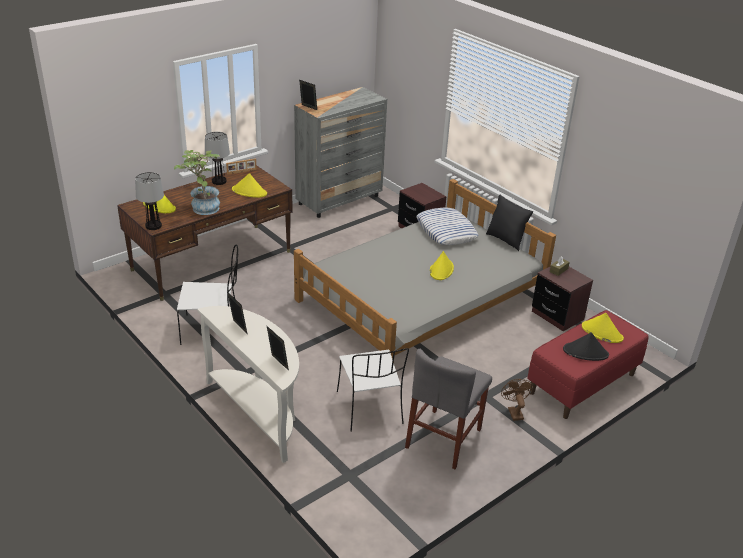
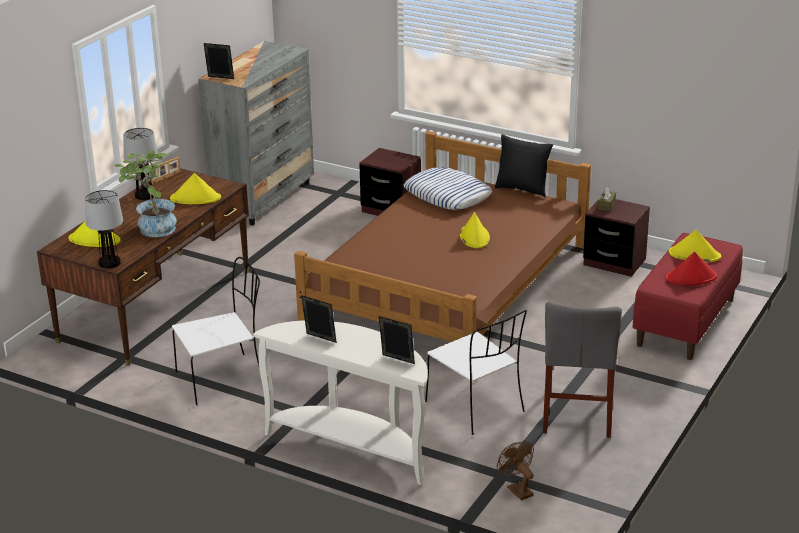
camera: 20 degrees left, 5 degrees down
(421, 298) = (448, 283): grey bed -> brown bed
(514, 411) = (633, 368): brown fan -> brown fan (517, 489)
(585, 352) = (691, 278): black hat -> red hat

